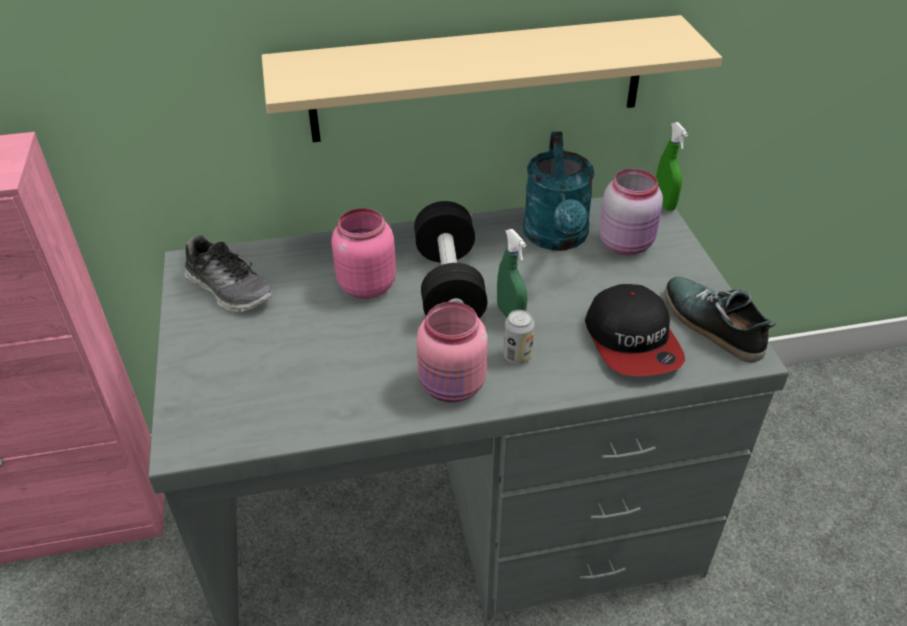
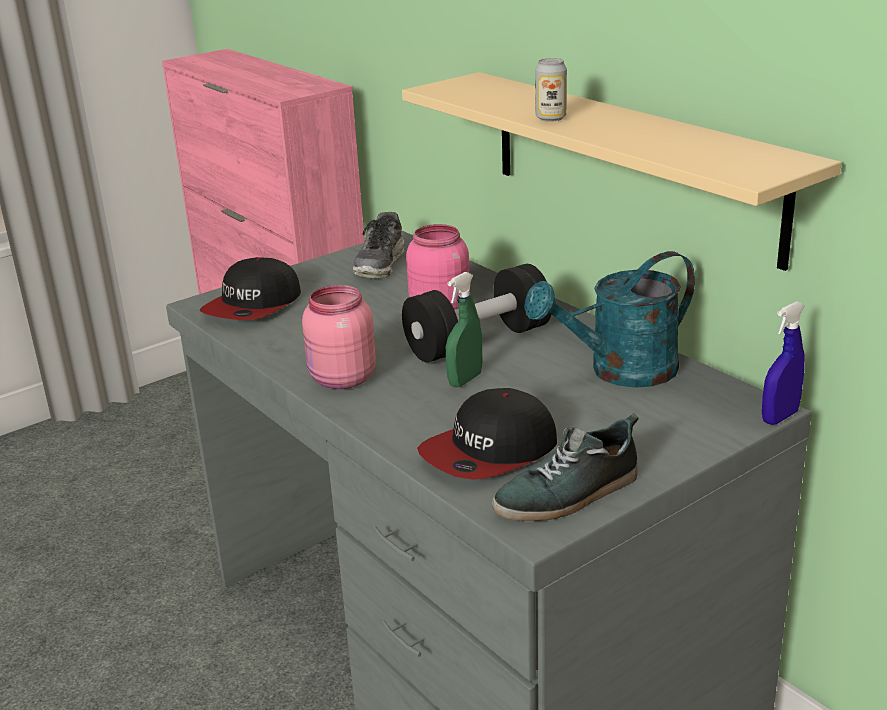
camera: 65 degrees right, 15 degrees down
(232, 404) = (253, 306): none -> cap
(517, 356) = (408, 398): can -> can (551, 118)
(627, 243) = (663, 412): pink jar -> none
(664, 203) = (779, 417): green spray bottle -> blue spray bottle
(711, 324) = (568, 494): shoe -> shoe turned 150 degrees counterclockwise

